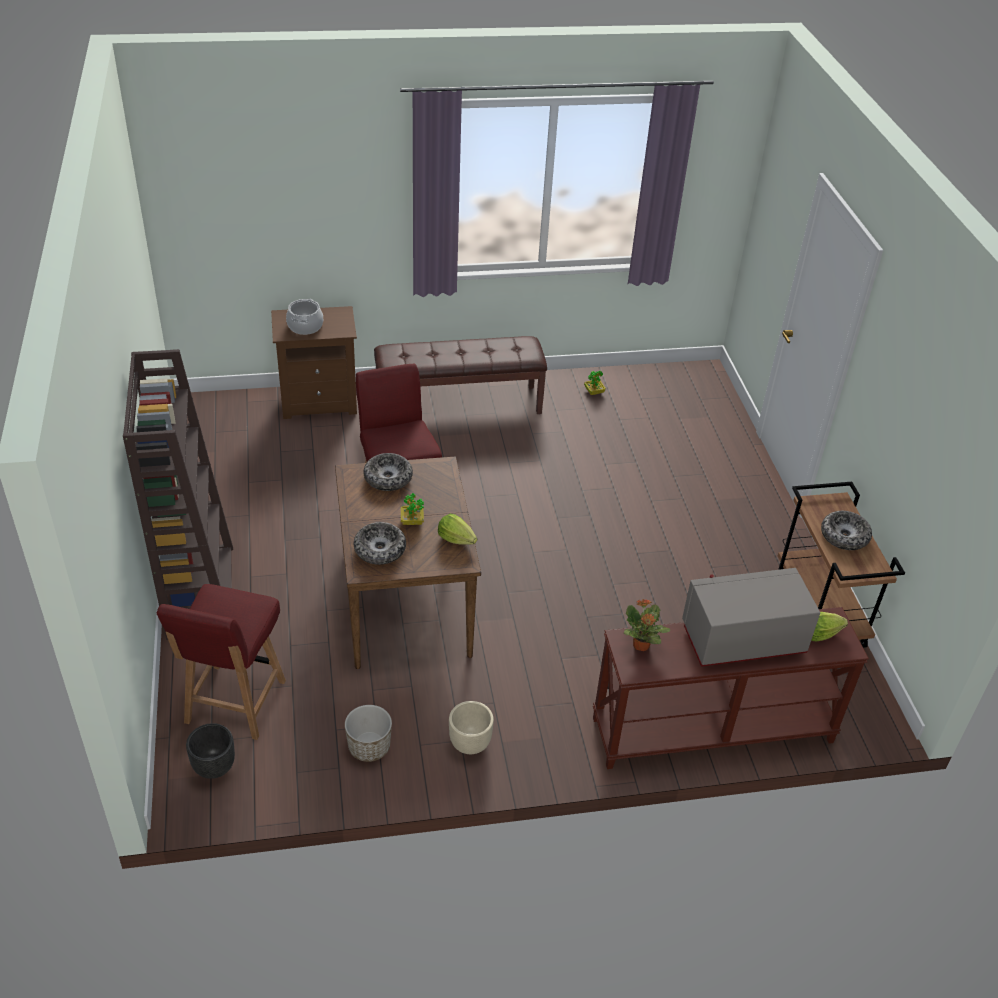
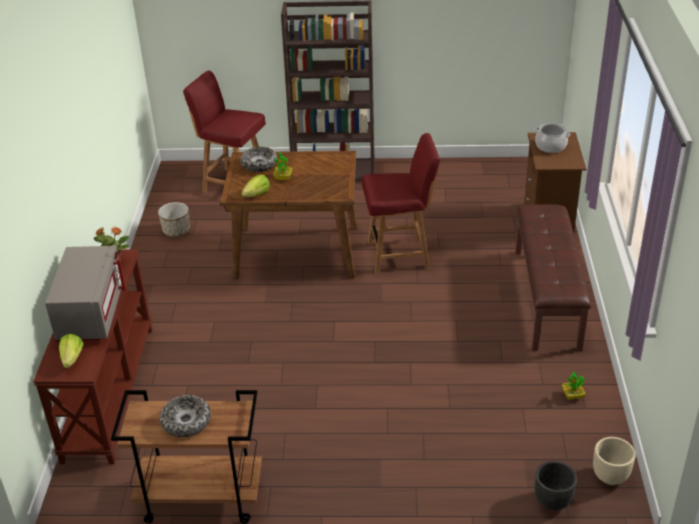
camera: 105 degrees right, 5 degrees down
(215, 768) = (189, 178): black planter -> black planter (552, 502)
(388, 478) = (334, 170): bowl -> none
(469, 743) = (158, 271): beige planter -> beige planter (611, 476)

